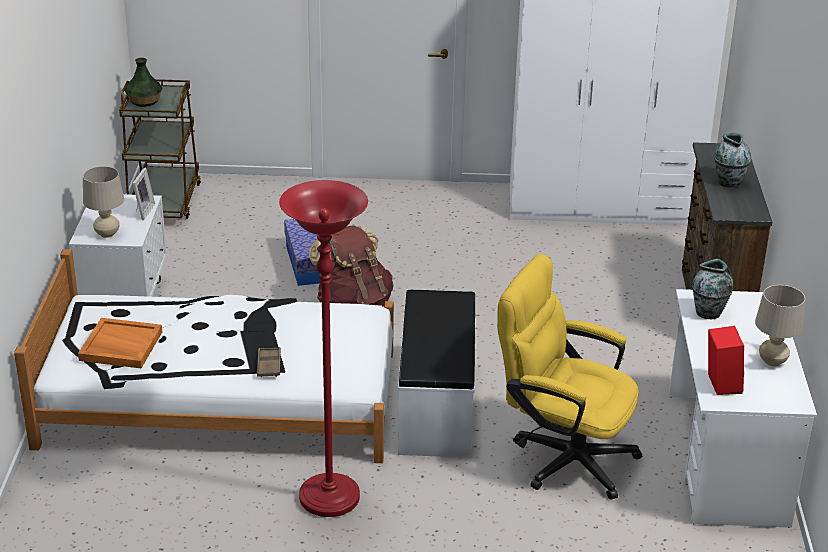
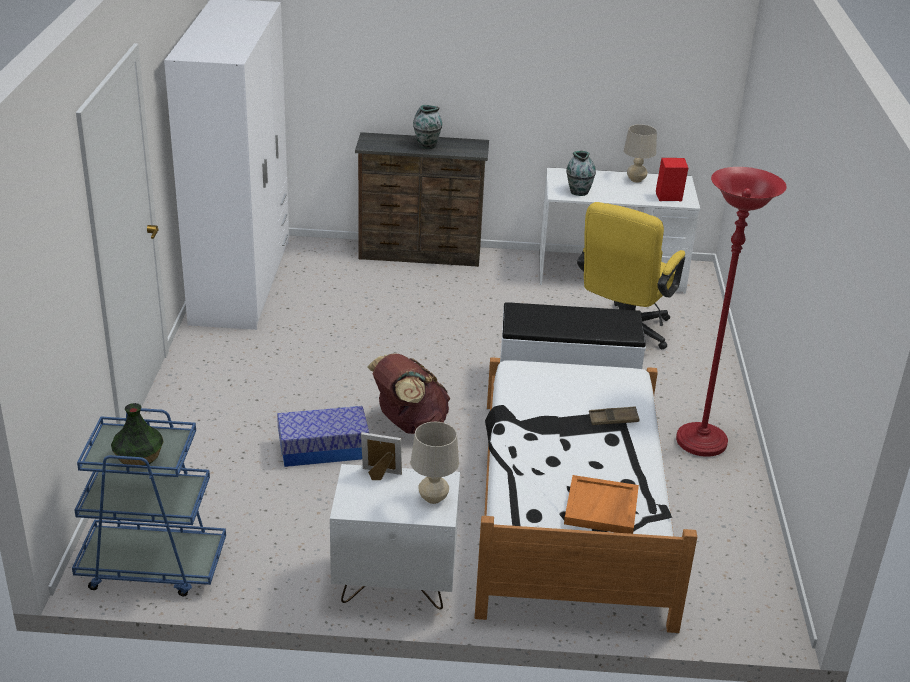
camera: 90 degrees left, 0 degrees up
(164, 201) = (152, 566): brown cart -> blue cart

